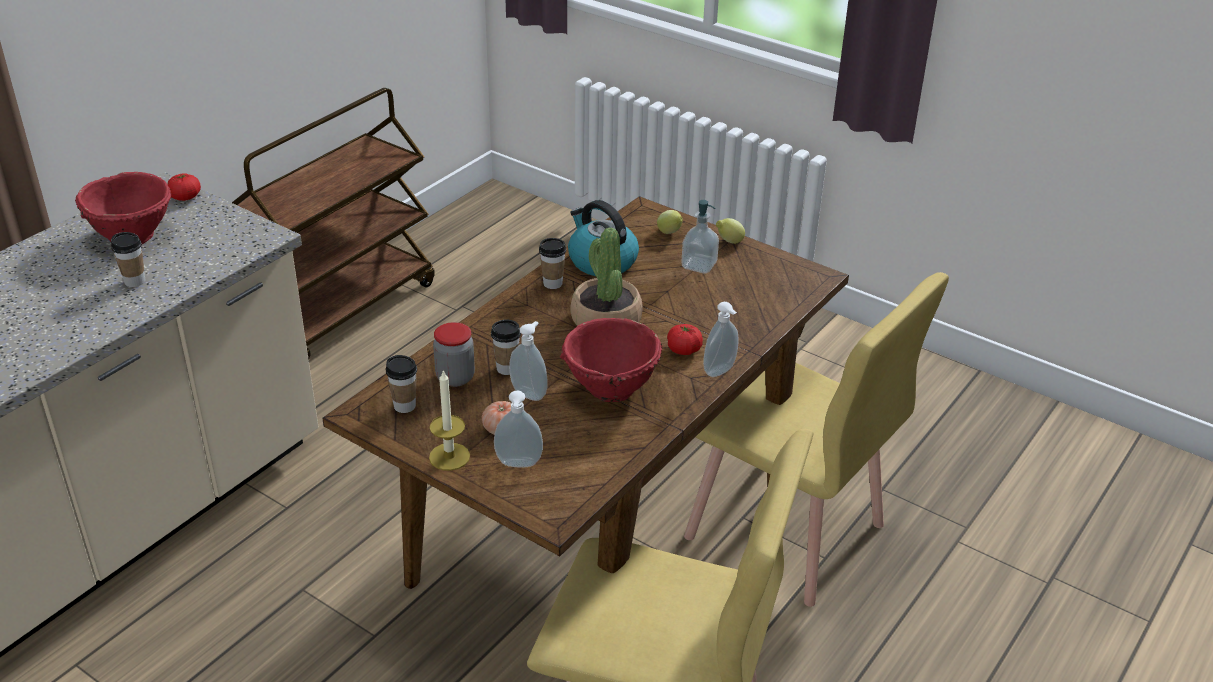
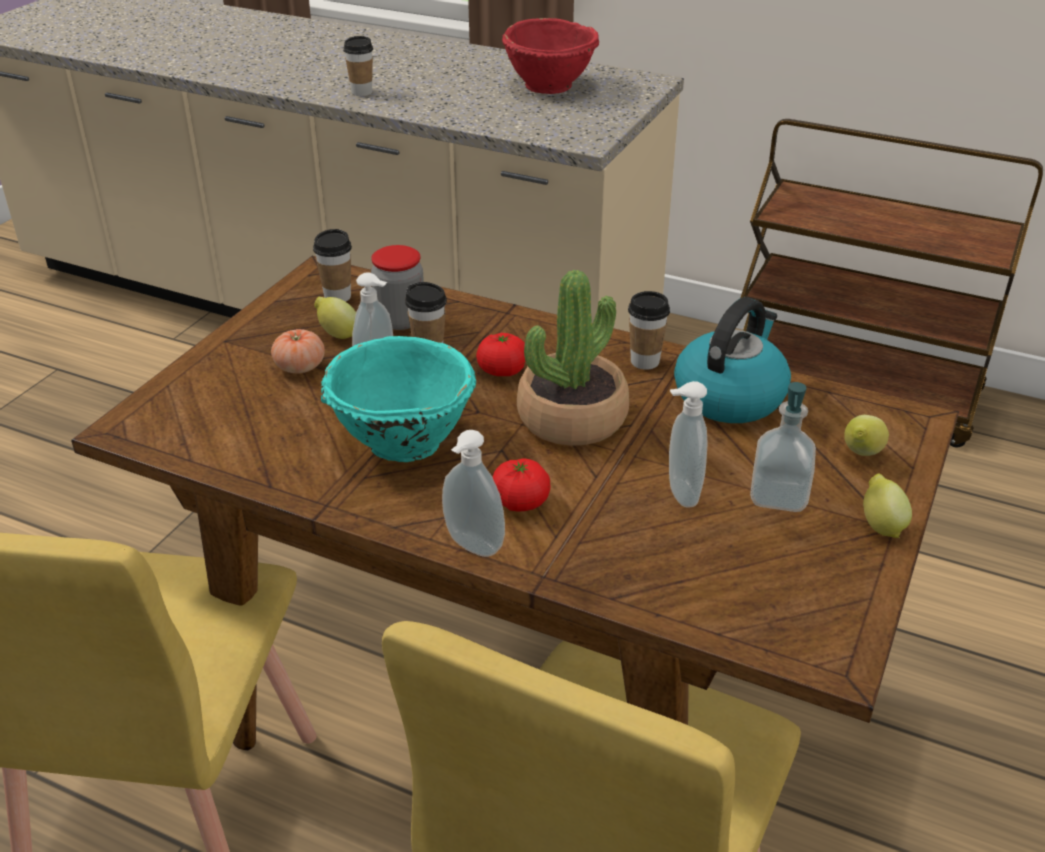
camera: 80 degrees right, 0 degrees up
(135, 281) = (468, 102): cup -> cup (361, 92)
(185, 197) = (638, 93): tomato -> tomato (502, 370)
(449, 456) = (244, 339): candle -> none
(463, 409) = (337, 334): none -> lemon
(518, 465) = (229, 388): soap dispenser -> soap dispenser (679, 494)
(610, 388) = (402, 441): red bowl -> turquoise bowl

